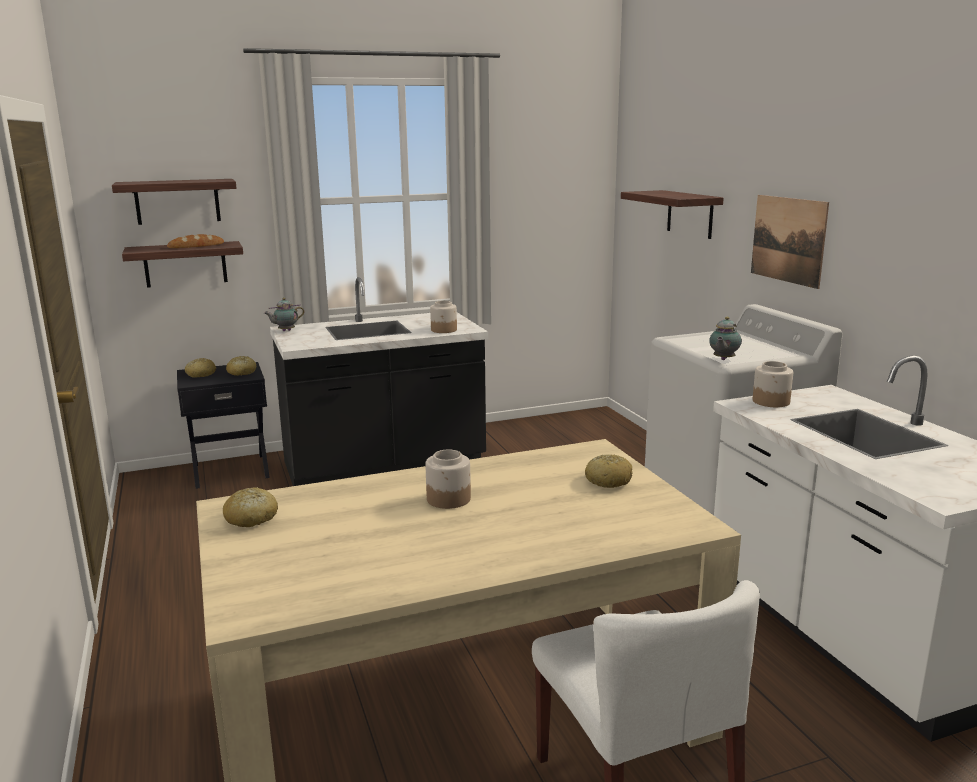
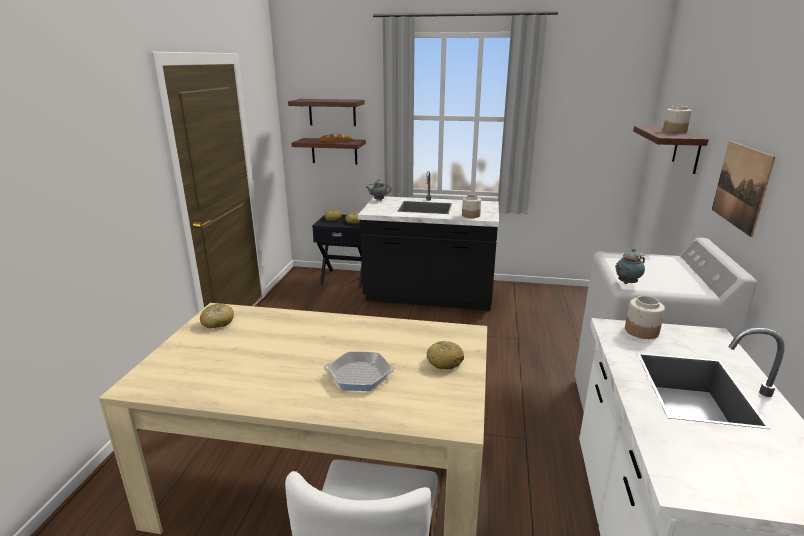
camera: 30 degrees right, 5 degrees up
(449, 499) = (329, 343): jar -> jar (675, 131)
(535, 518) = (359, 375): none -> frying pan

